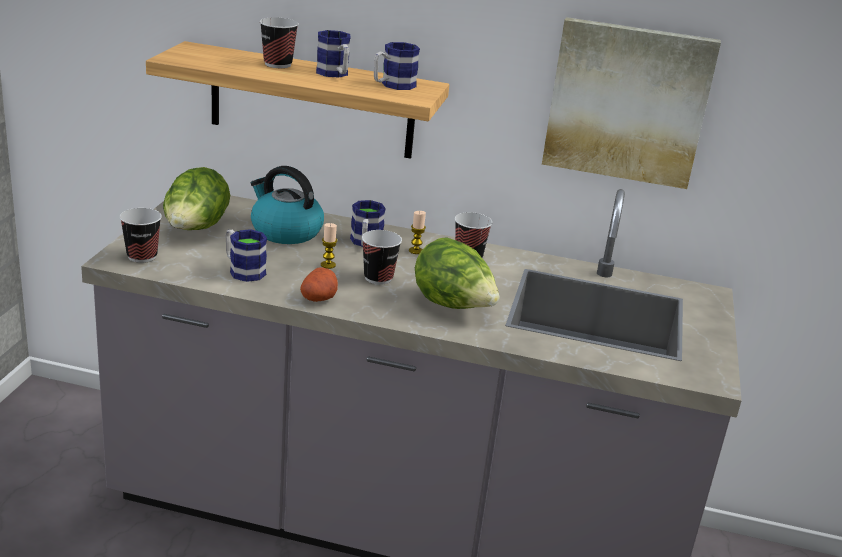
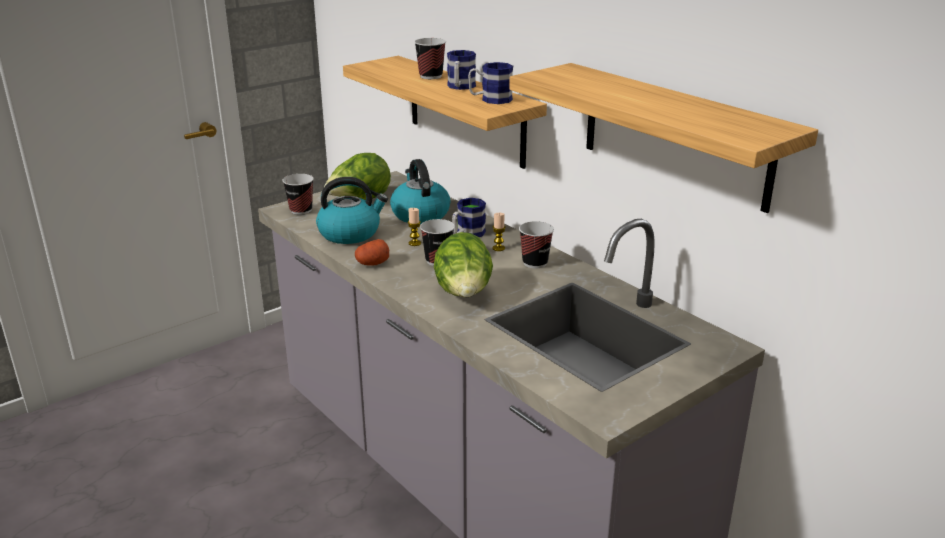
camera: 40 degrees right, 0 degrees up
(243, 270) = (350, 233): mug -> kettle
(627, 102) = (675, 135): picture -> shelf

